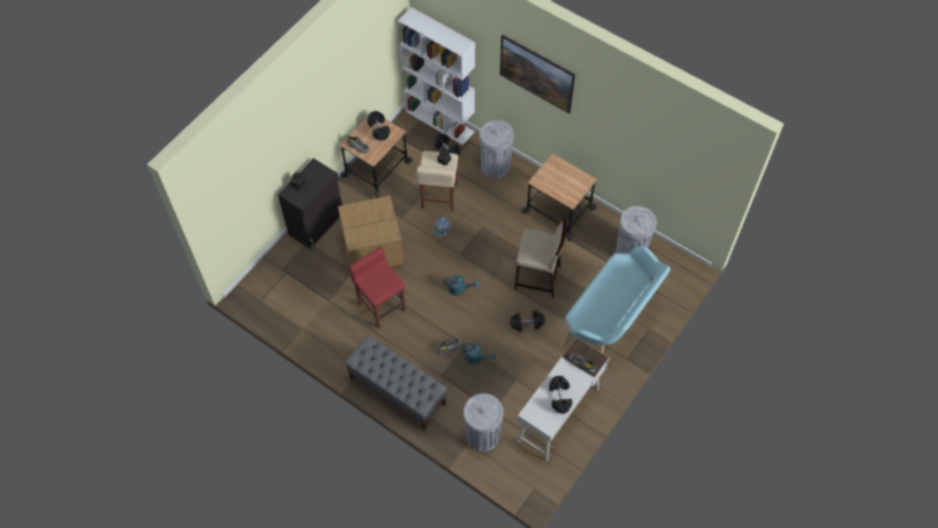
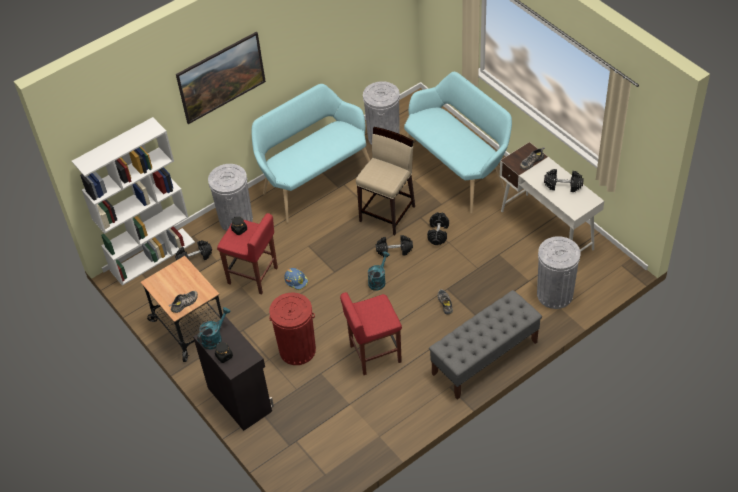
camera: 70 degrees left, 10 degrees down
(372, 249) = (297, 350): cardboard box -> red trash can
(379, 129) = (170, 280): black dumbbell -> black dumbbell (394, 250)
(439, 197) = (253, 276): beige stool -> red stool
(476, 358) = (464, 282): turquoise watering can -> turquoise watering can (214, 338)
(558, 210) = (314, 180): cart -> turquoise bench

